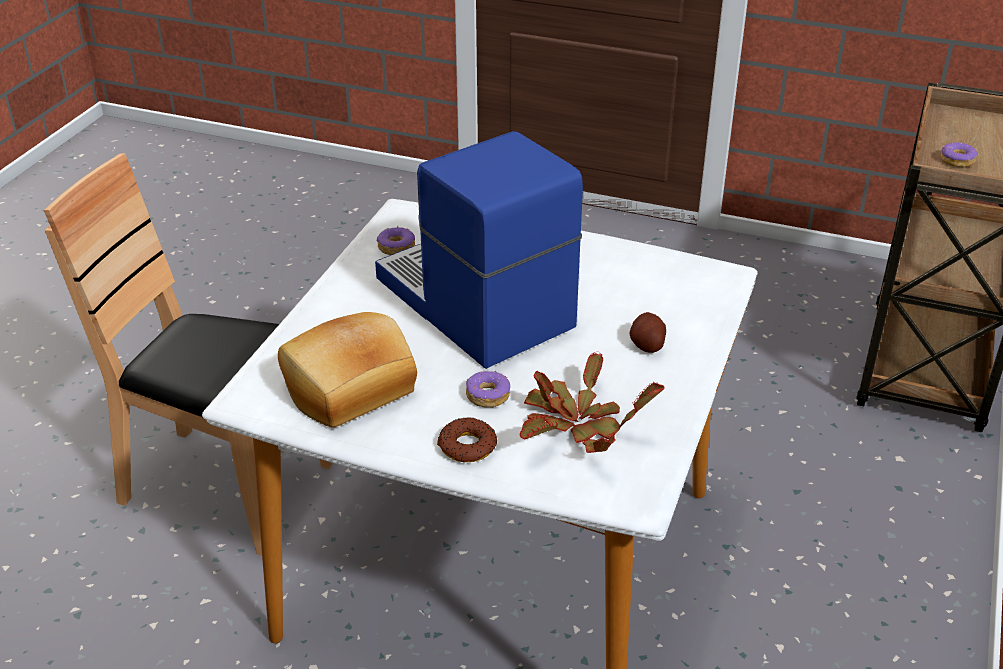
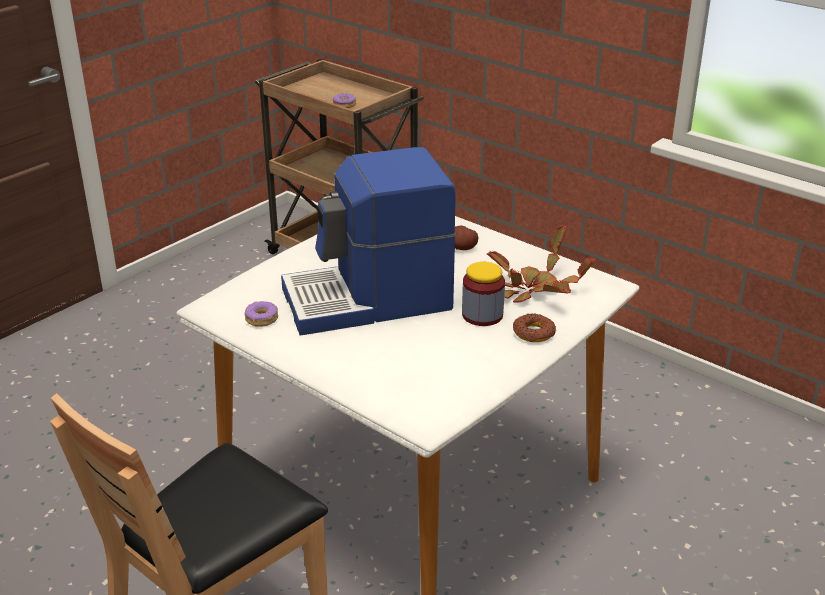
camera: 70 degrees left, 5 degrees down
(350, 390) = (443, 370): bread -> none
(487, 395) = (482, 315): donut -> jar

